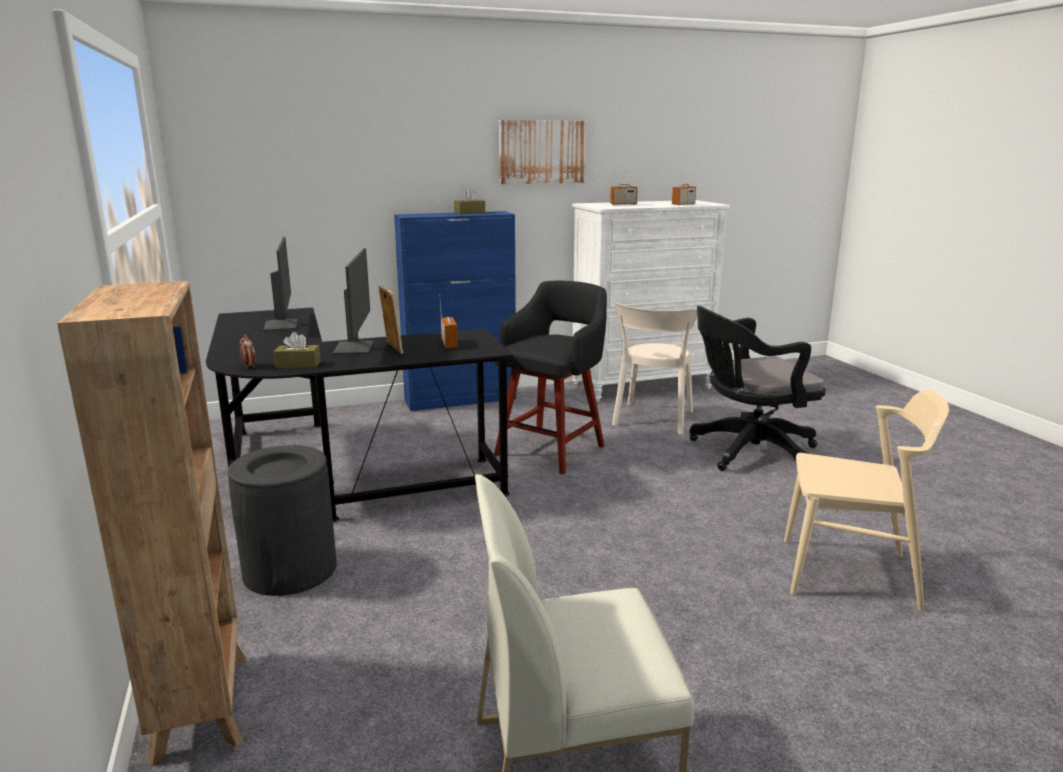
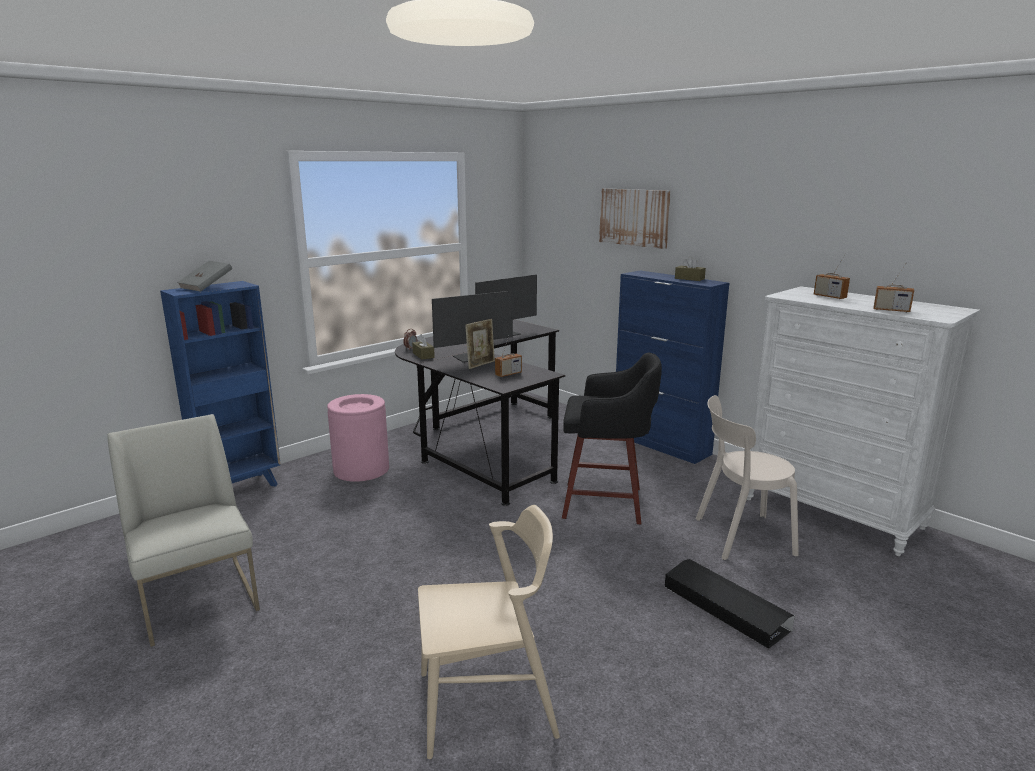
camera: 65 degrees right, 0 degrees up
(122, 299) = (207, 287): none -> grey book
(202, 703) = (240, 488): brown bookcase -> blue bookcase
(290, 570) = (361, 469): black trash can -> pink trash can
(542, 152) = (775, 228): picture -> picture (634, 217)
(747, 452) = (724, 608): black office chair -> black storage box
(849, 573) = (487, 704): beige chair -> beige chair turned 90 degrees counterclockwise

